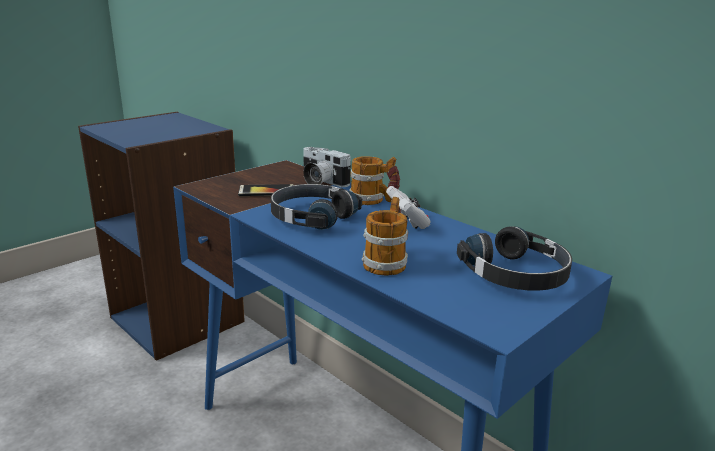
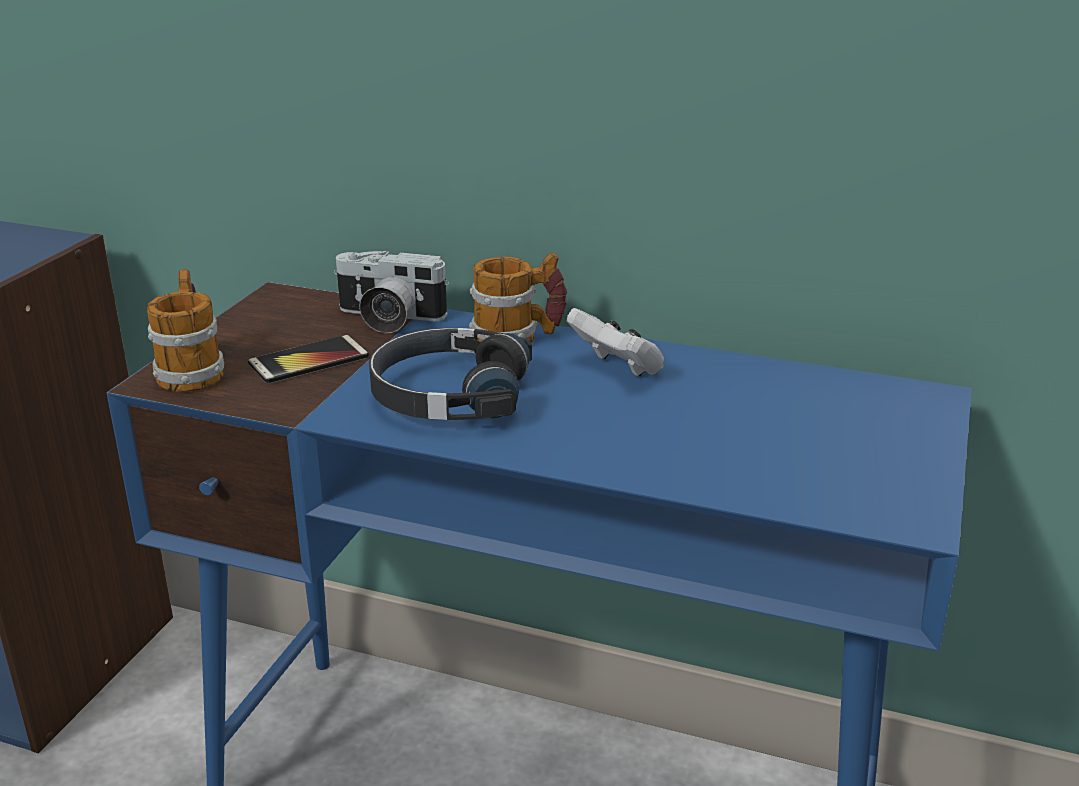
camera: 25 degrees left, 5 degrees up
(387, 261) = (657, 450): mug -> mug (192, 370)
(516, 274) = (855, 420): black headphones -> none

